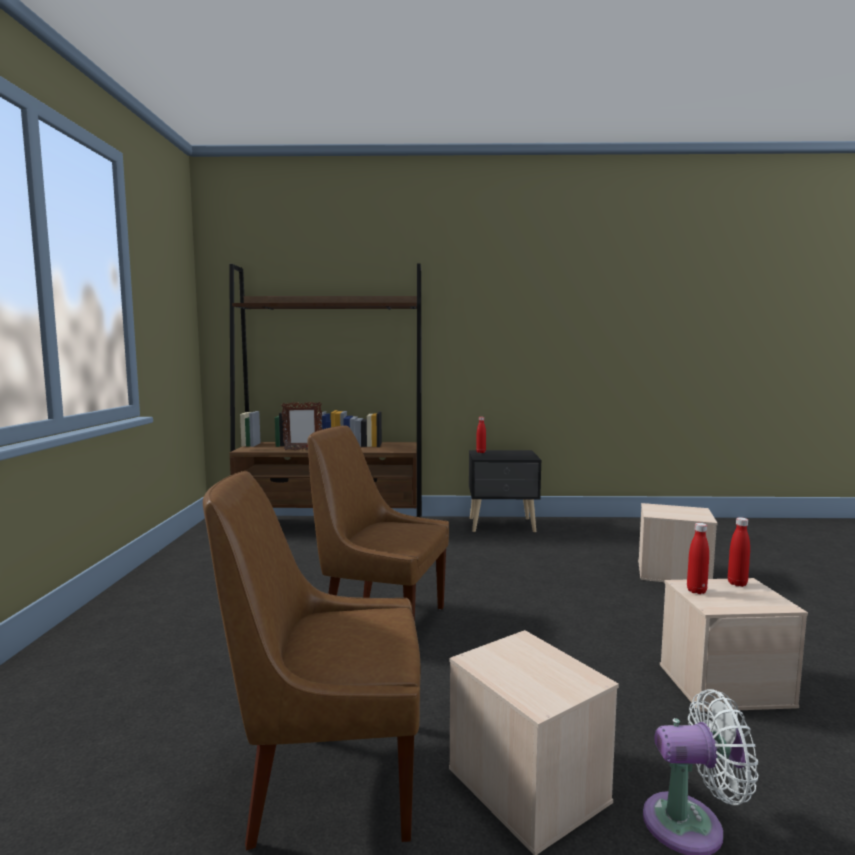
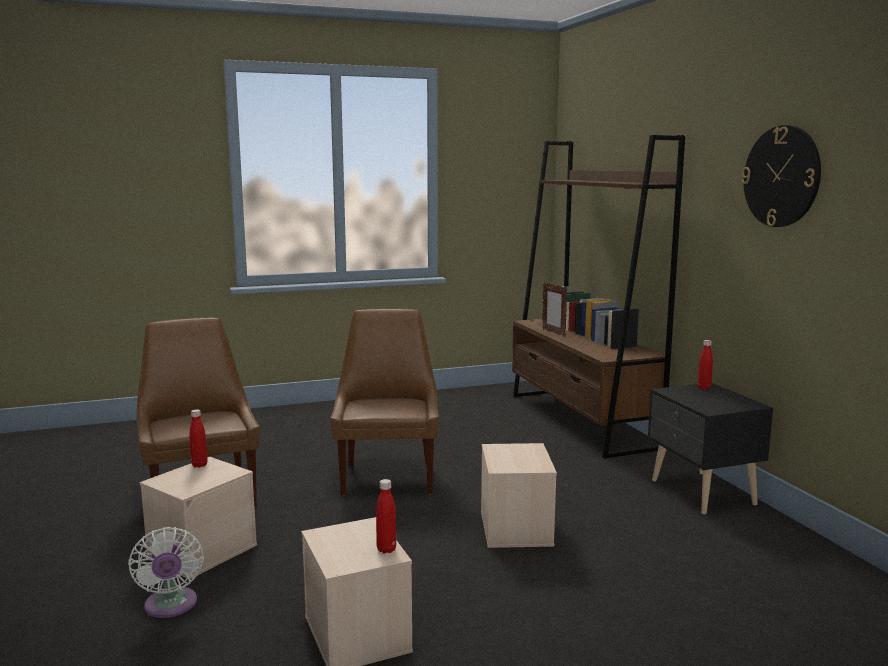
camera: 70 degrees right, 5 degrees up
(518, 298) = (781, 176): none -> wall clock
(672, 573) = (651, 614): beige storage box -> beige storage box (514, 527)
(696, 591) = (355, 529): red bottle -> red bottle (199, 465)

